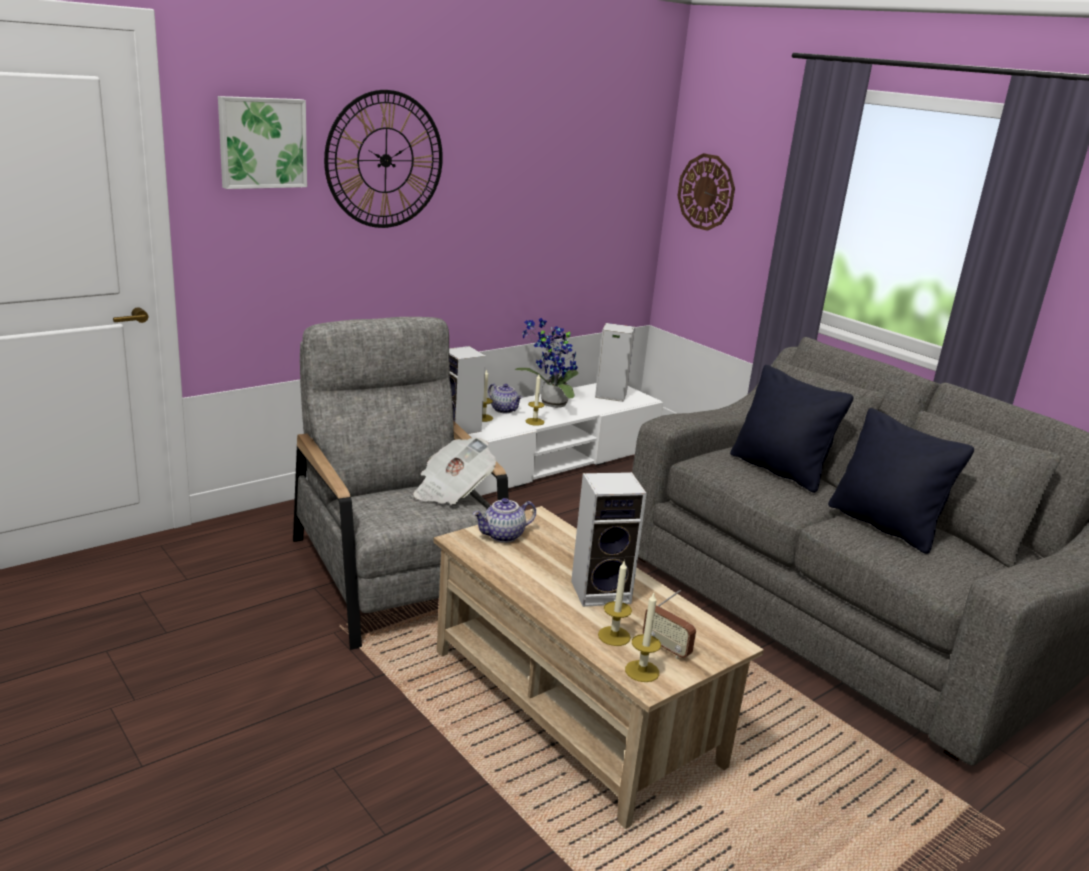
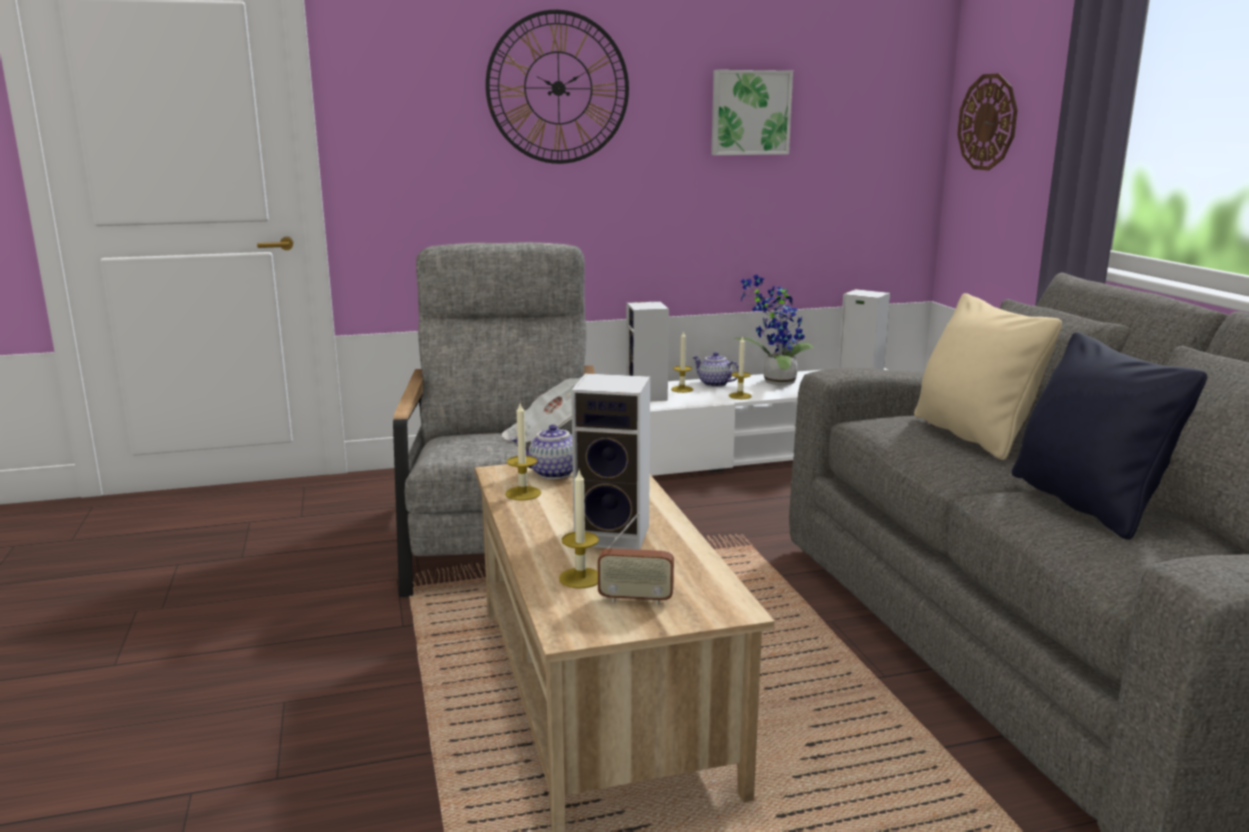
camera: 25 degrees right, 5 degrees down
(262, 142) = (414, 68): picture -> picture (750, 113)
(504, 410) = (714, 384): teapot -> teapot turned 150 degrees clockwise
(642, 671) = (576, 617): candle -> candle (523, 493)
(666, 648) = (635, 599): radio -> radio turned 60 degrees counterclockwise
(779, 470) = (973, 435): black pillow -> beige pillow

